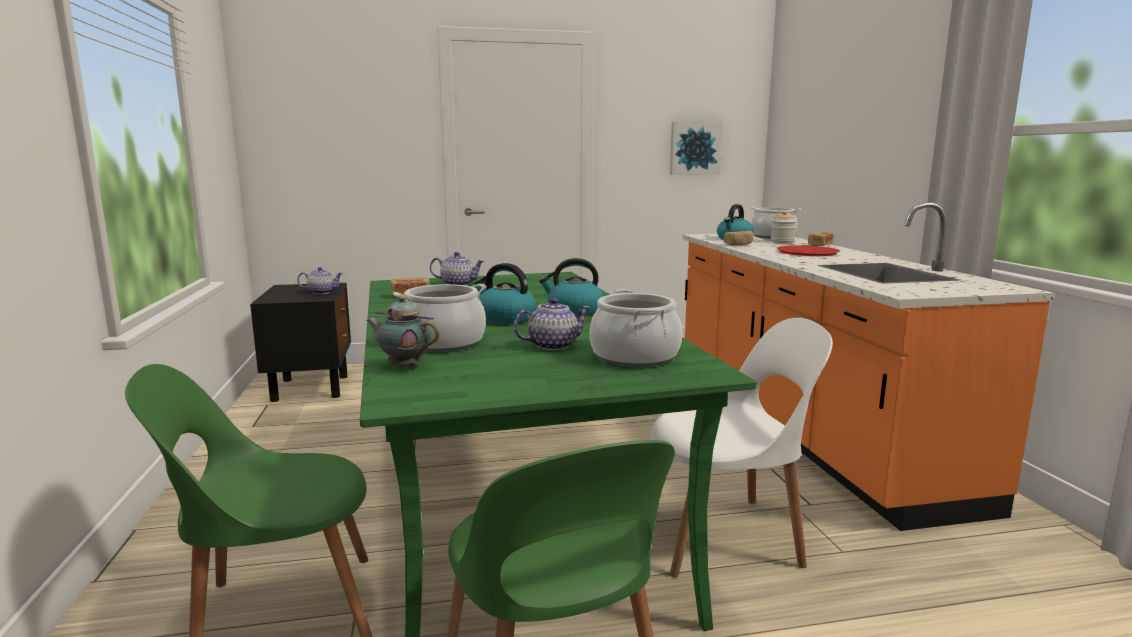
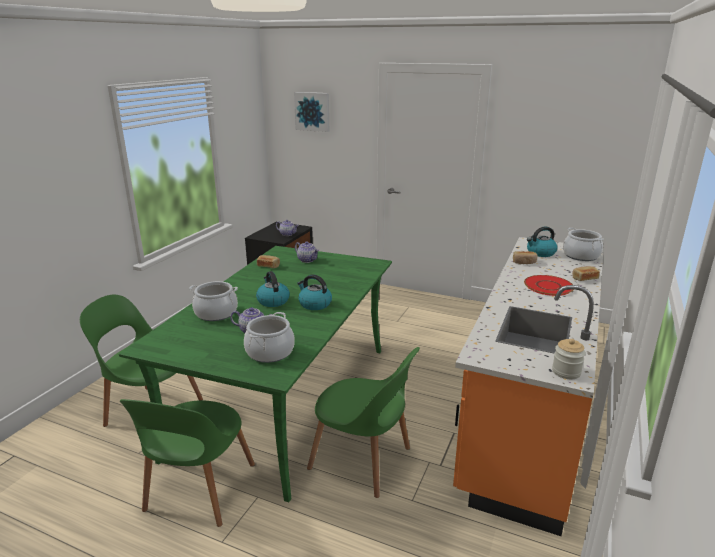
camera: 35 degrees right, 10 degrees up
(404, 366) = (177, 325): teapot -> none
(694, 148) = (571, 160): picture -> picture (312, 111)
(725, 536) = (364, 460): white chair -> green chair
(782, 242) = (567, 266): jar -> jar (566, 372)

